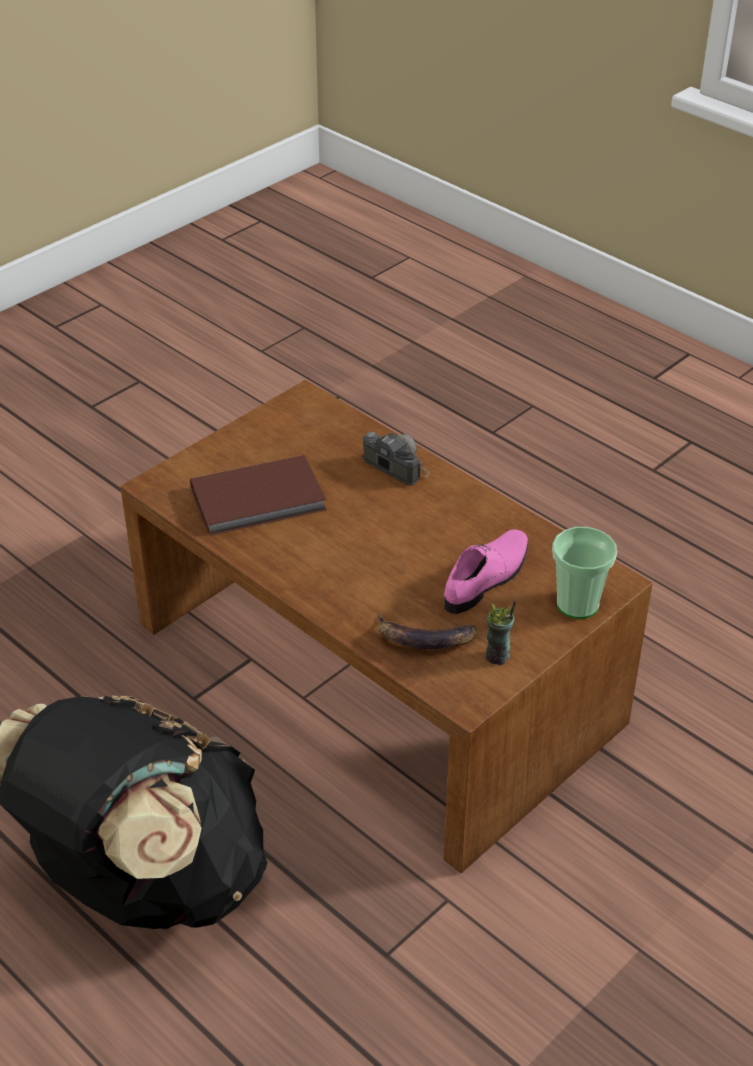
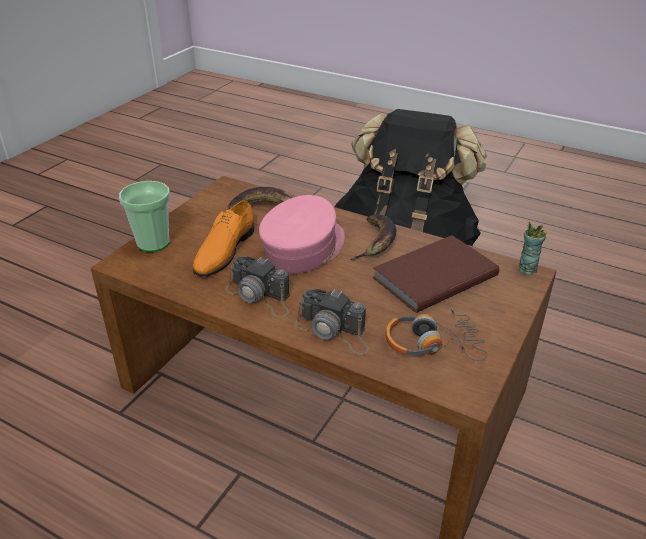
camera: 165 degrees right, 5 degrees down
(296, 556) = (375, 242): none -> banana
(308, 436) = (432, 344): none -> headphones
(388, 561) = (304, 249): none -> pink cap
(456, 509) = (260, 296): none -> camera
(488, 577) = (223, 250): pink shoe -> orange shoe
(497, 657) = (210, 207): cup -> cup (527, 269)

